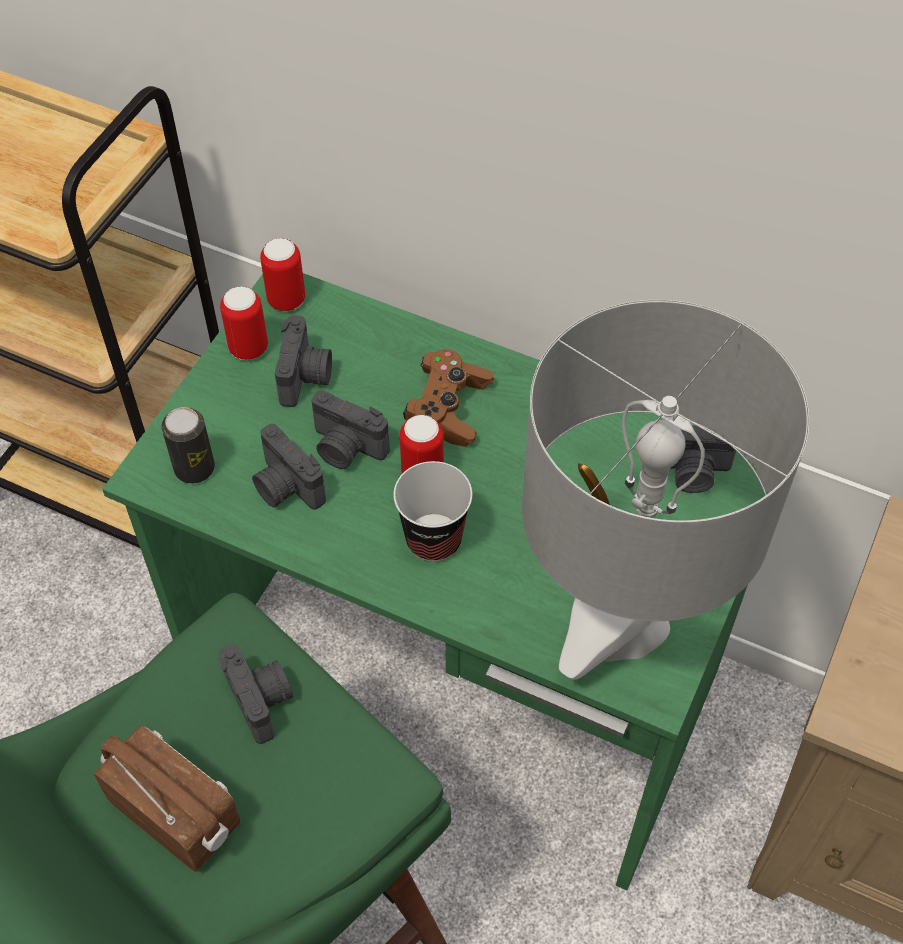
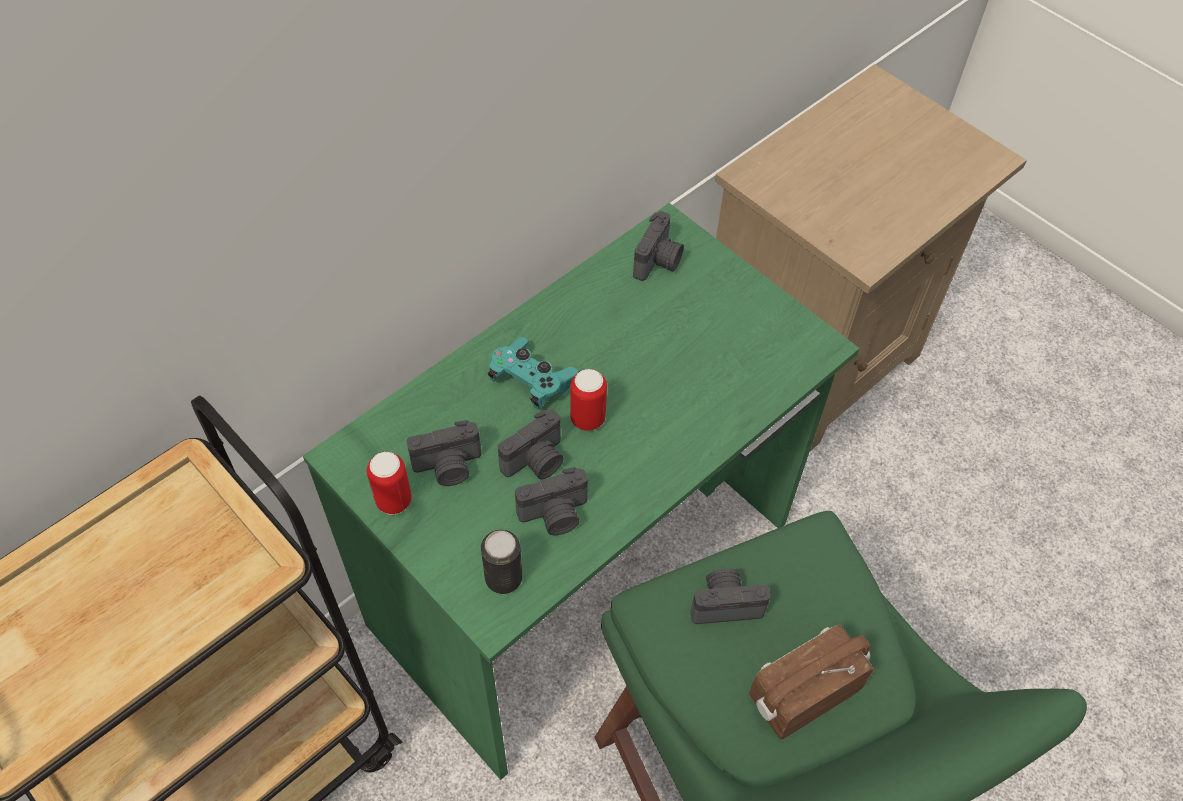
camera: 70 degrees left, 0 degrees up
(286, 300) = (356, 457): can -> none
(306, 377) = (448, 467): camera -> camera turned 135 degrees clockwise
(433, 539) = (649, 431): cup -> none
(448, 408) = (532, 381): brown game controller -> turquoise game controller
(621, 624) = (766, 345): grey table lamp -> none

